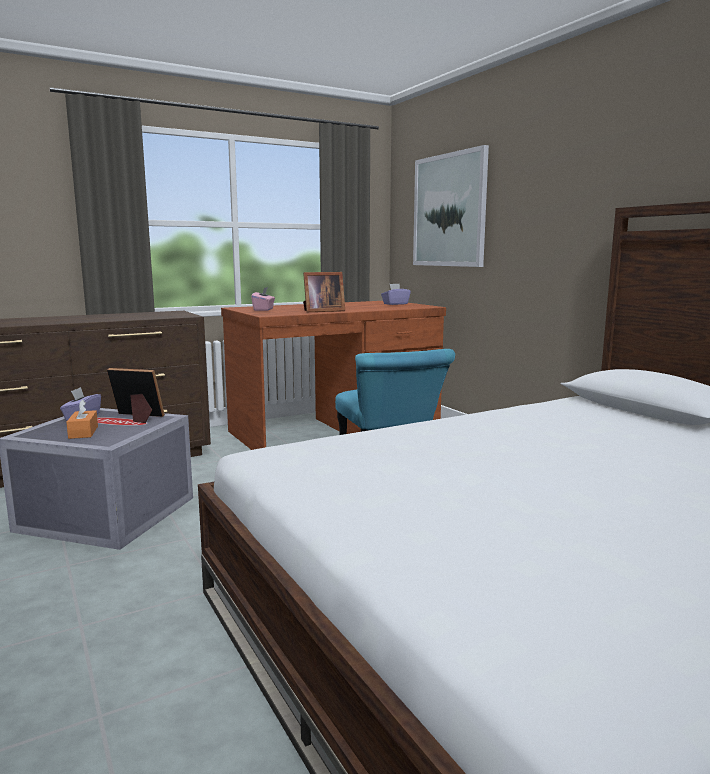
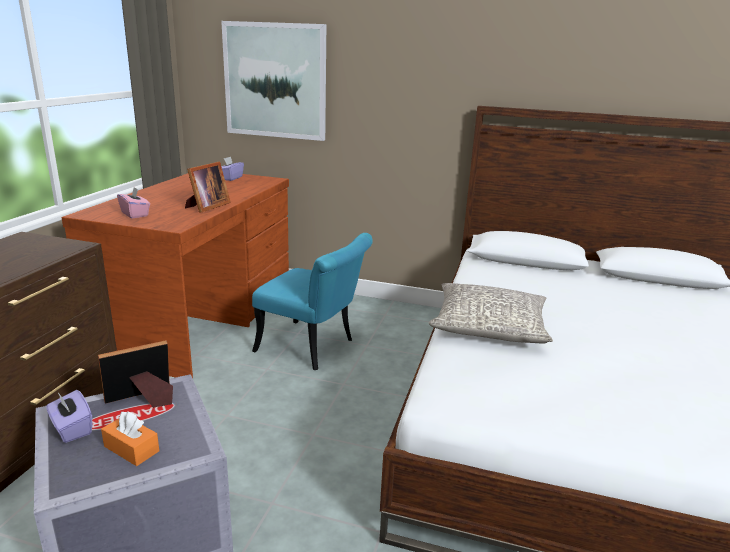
camera: 45 degrees left, 10 degrees up
(443, 433) = (489, 327): none -> grey pillow

